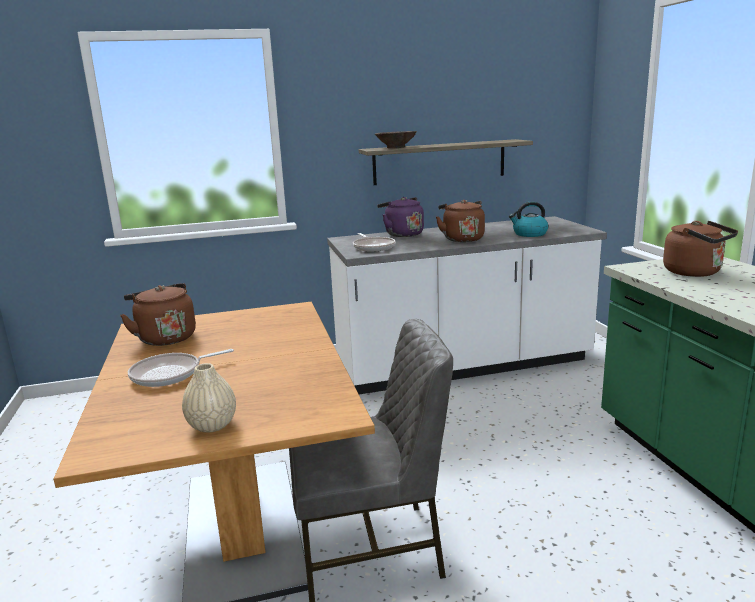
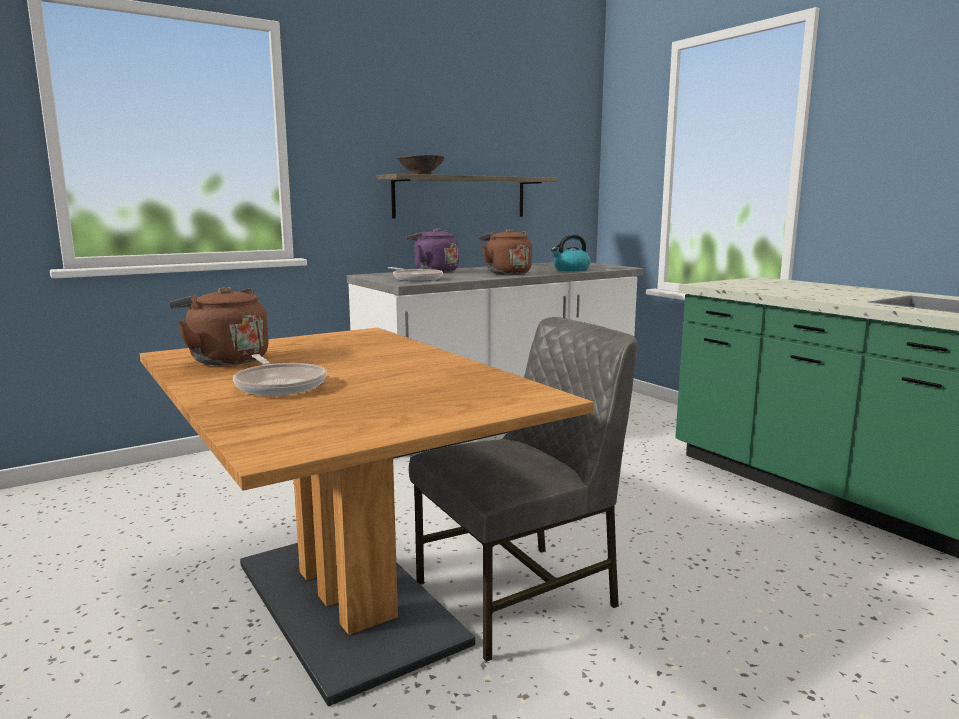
camera: 20 degrees left, 5 degrees down
(170, 374) = (279, 385): frying pan -> frying pan turned 75 degrees counterclockwise
(212, 425) = (401, 416): beige vase -> none
(695, 272) = (767, 285): brown kettle -> none

